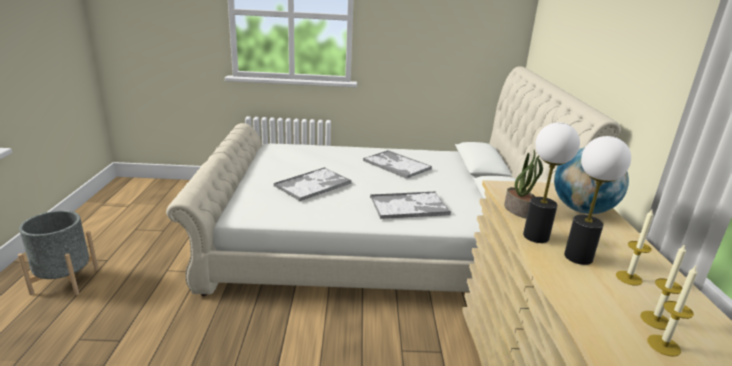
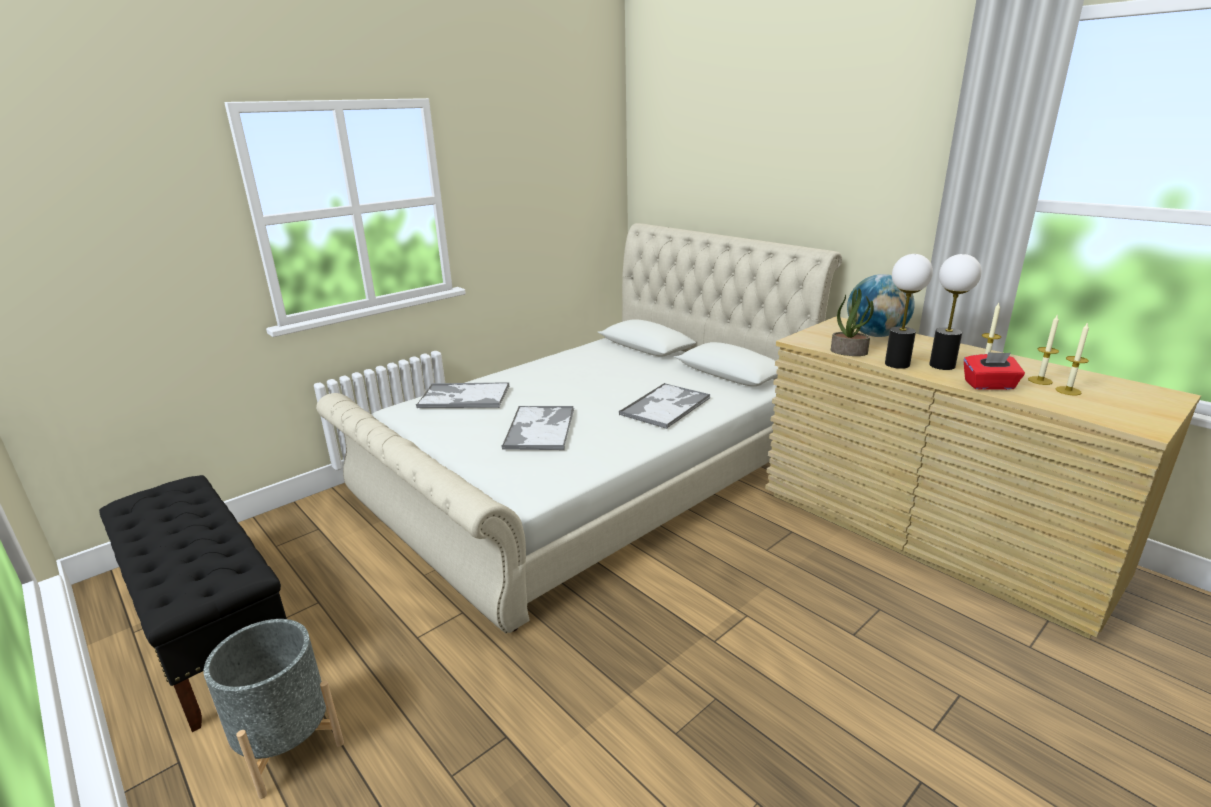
camera: 40 degrees left, 0 degrees up
(119, 219) = (211, 630): none -> black bench
(396, 165) = (576, 374): tray -> tray (463, 397)
(579, 293) = (989, 385): none -> red tissue box

